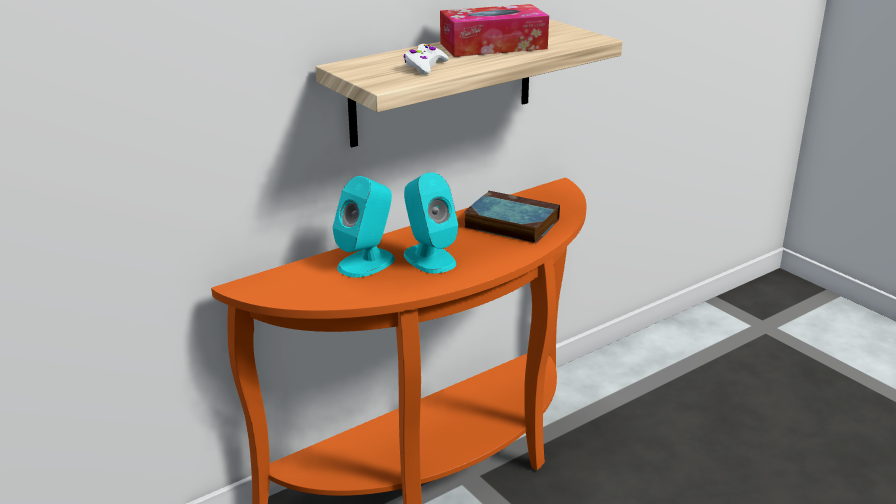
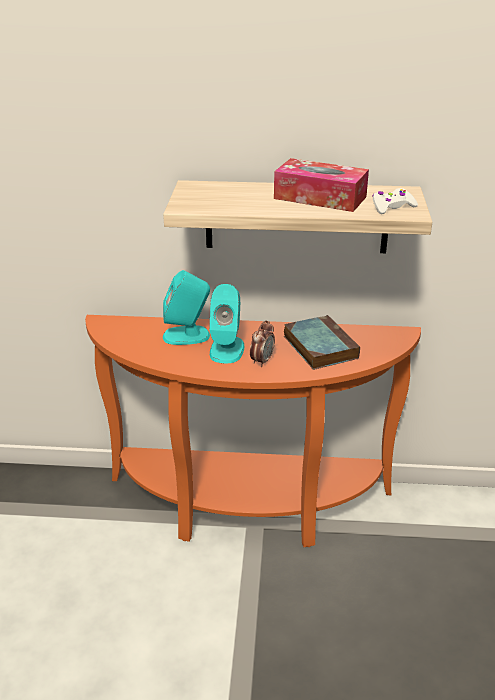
camera: 40 degrees right, 5 degrees up
(425, 66) = (238, 201): white game controller -> white game controller (392, 207)
(479, 255) = (262, 361): none -> alarm clock

